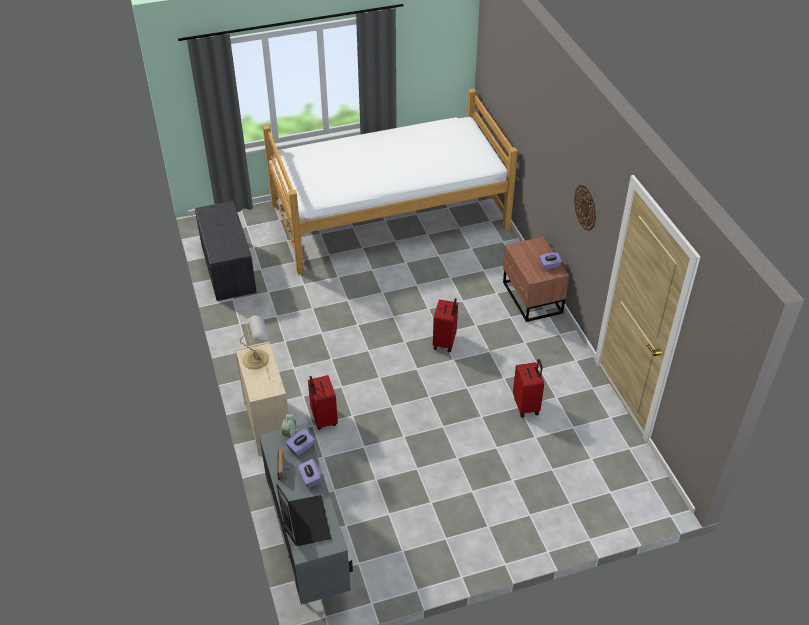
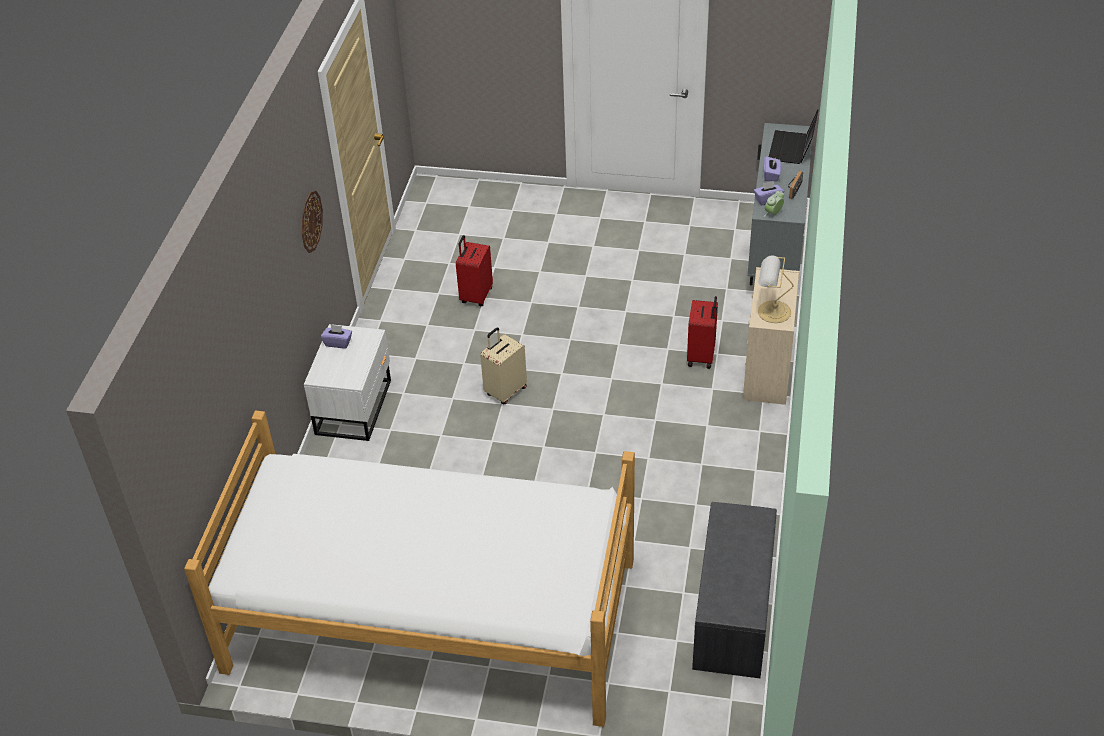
camera: 150 degrees left, 0 degrees up
(445, 342) = (505, 391): red suitcase -> beige suitcase
(531, 298) = (355, 406): brown nightstand -> white nightstand

